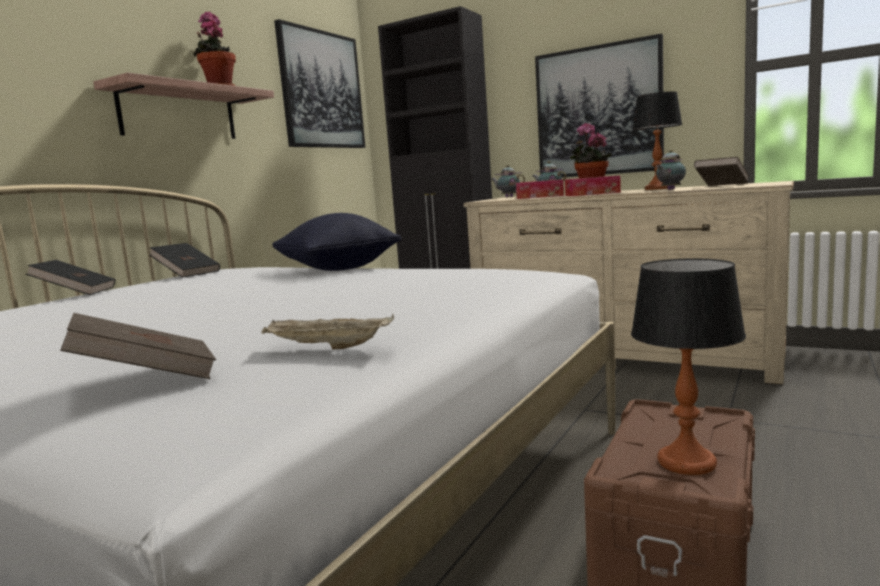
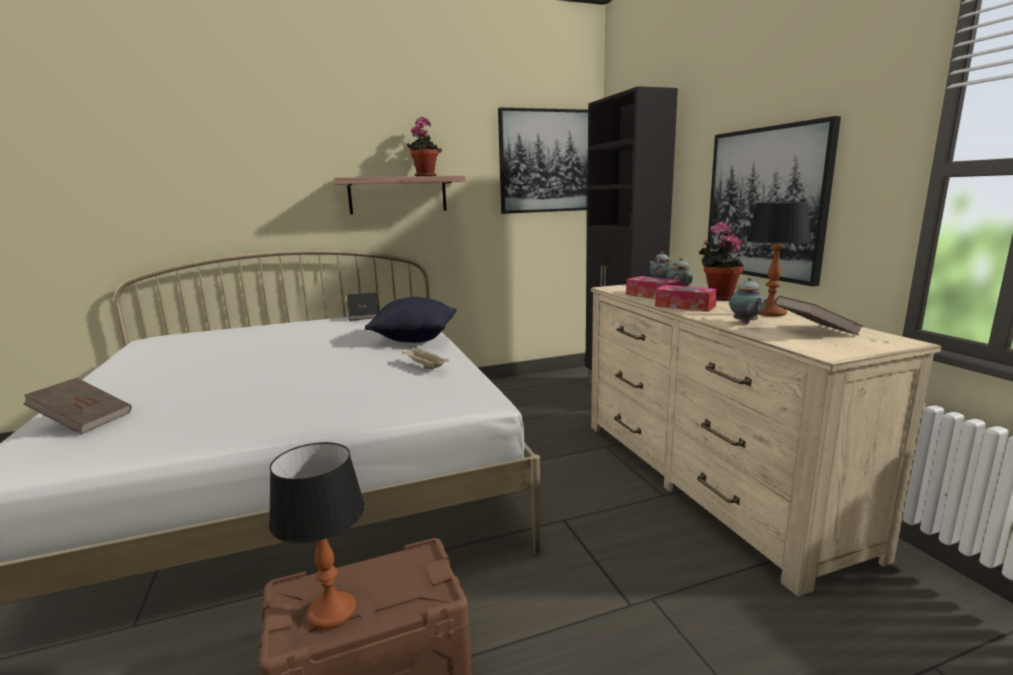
camera: 40 degrees right, 5 degrees up
(76, 293) = (289, 321): black book -> none
(327, 348) = (157, 431): beige tray -> beige tray (424, 366)
(669, 189) = (745, 323): teapot -> teapot turned 90 degrees counterclockwise

